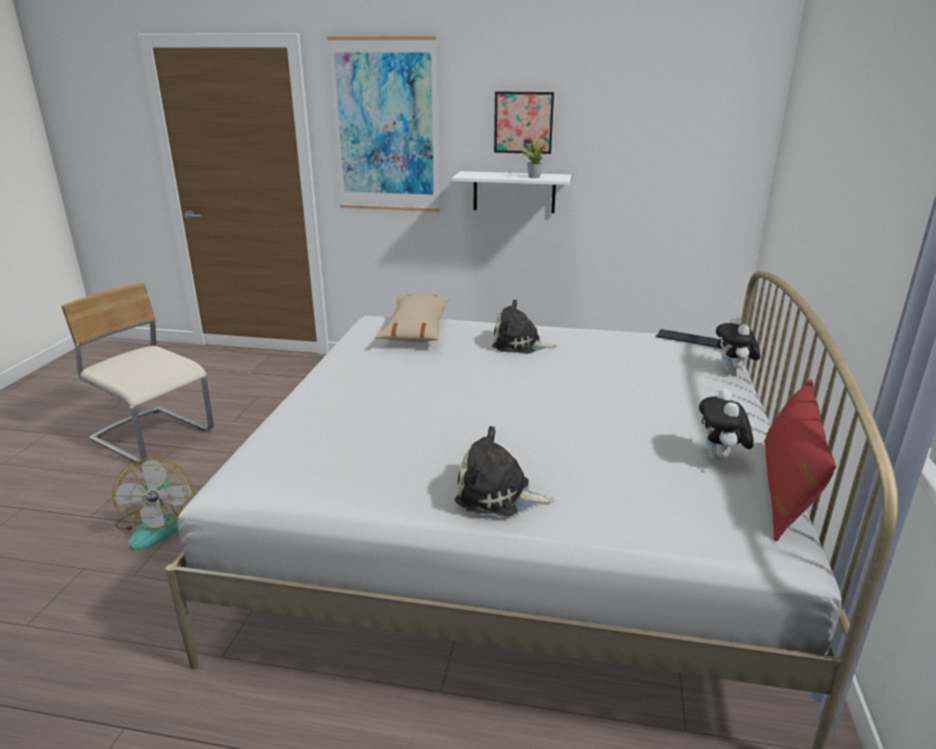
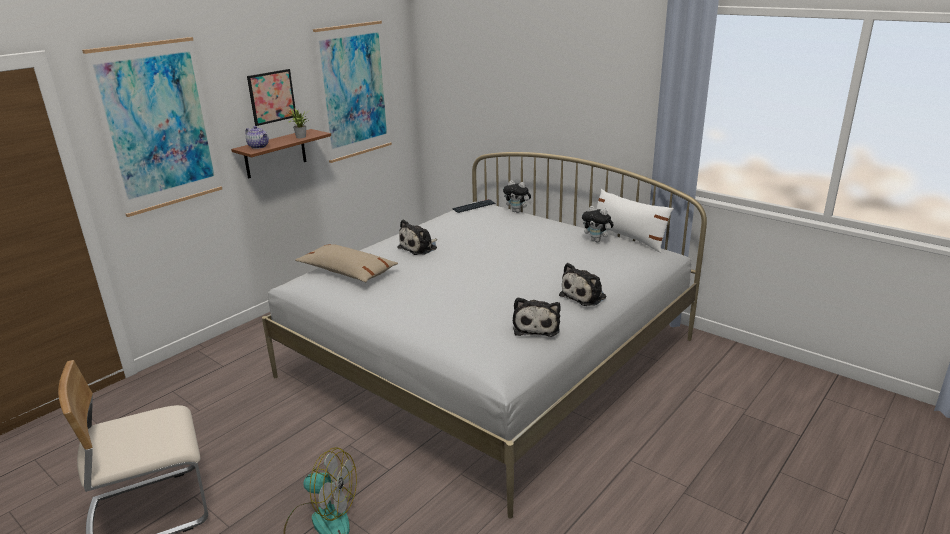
camera: 60 degrees left, 0 degrees up
(364, 477) = (536, 326): none -> plush toy
(478, 174) = (259, 146): none -> teapot
(514, 192) = (275, 154): white shelf -> brown shelf
(653, 140) = (354, 91): none -> picture
(786, 489) = (628, 238): red pillow -> white pillow

